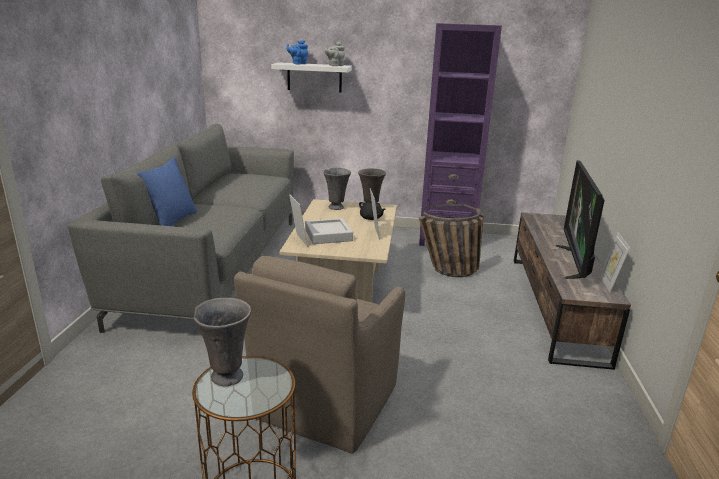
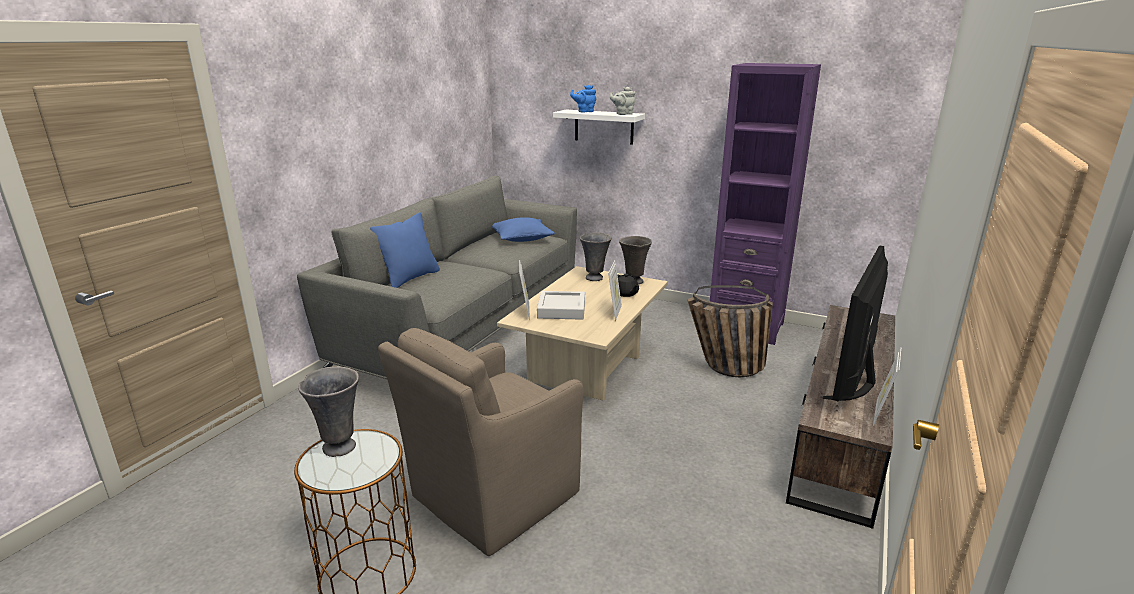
camera: 20 degrees right, 0 degrees up
(252, 179) = (521, 238): none -> blue pillow

